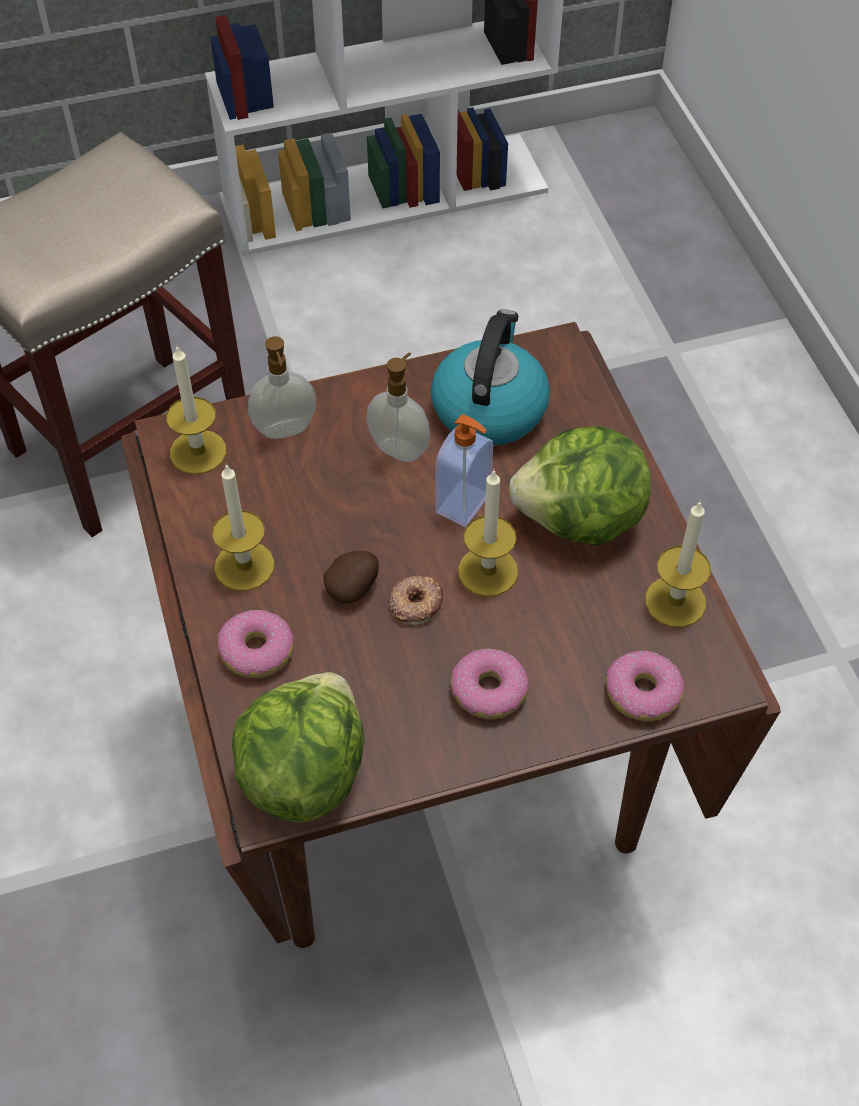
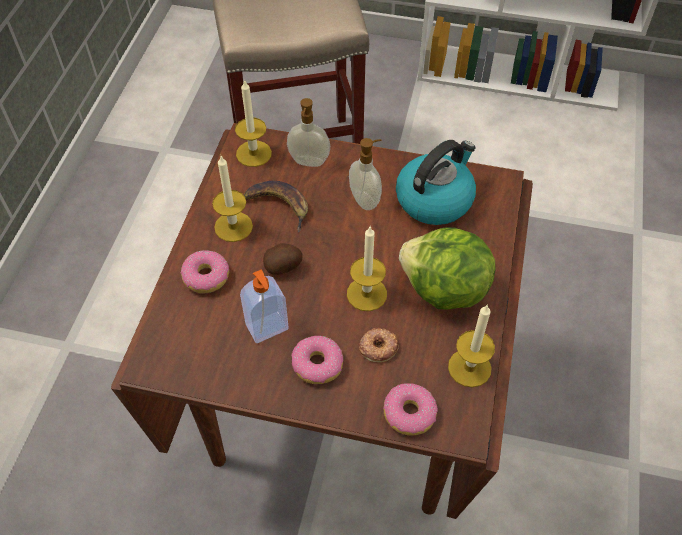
camera: 30 degrees right, 0 degrees up
(287, 508) = (279, 205): none -> banana
(303, 773) = (181, 358): lettuce -> none
(415, 603) = (311, 292): donut -> donut (378, 347)
(464, 505) = (380, 249): soap dispenser -> soap dispenser (267, 328)

